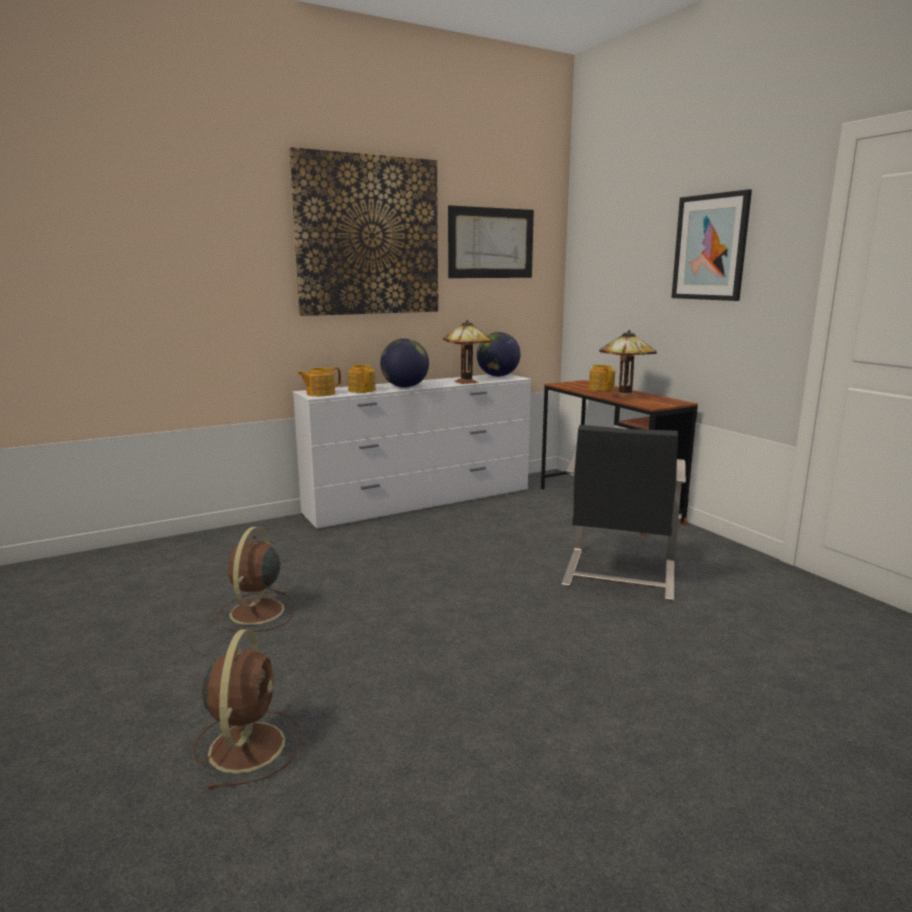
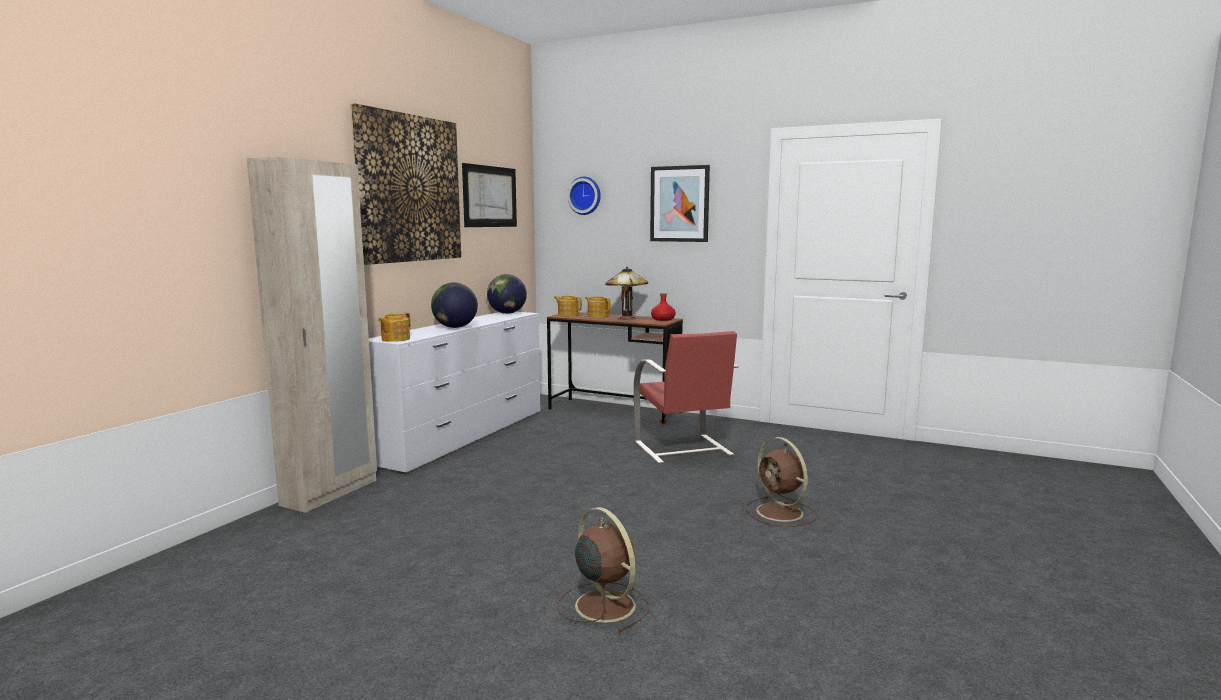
camera: 35 degrees left, 5 degrees down
(240, 533) = (330, 493): none -> beige wardrobe
(256, 613) = (462, 538): brown fan -> brown fan (781, 513)
(362, 390) = (424, 333): teapot -> teapot (568, 315)
(467, 382) = (496, 319): table lamp -> none
(611, 239) = (585, 195): none -> wall clock
(618, 574) = (683, 449): black chair -> red chair
(668, 402) = (663, 319): none -> red bottle

